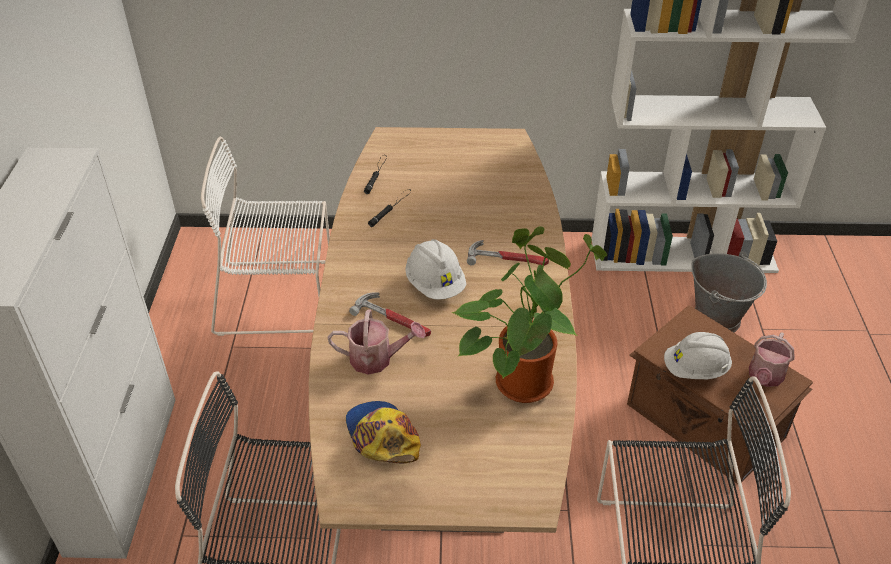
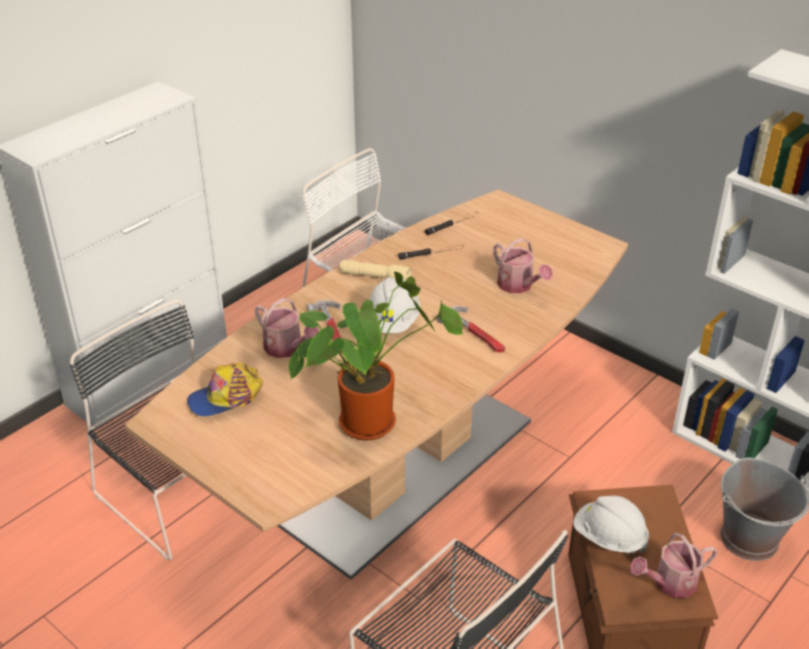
camera: 40 degrees right, 5 degrees down
(371, 252) = (376, 276): none -> beige flashlight
(382, 436) = (226, 398): cap -> cap turned 135 degrees counterclockwise
(491, 202) = (518, 286): none -> watering can

